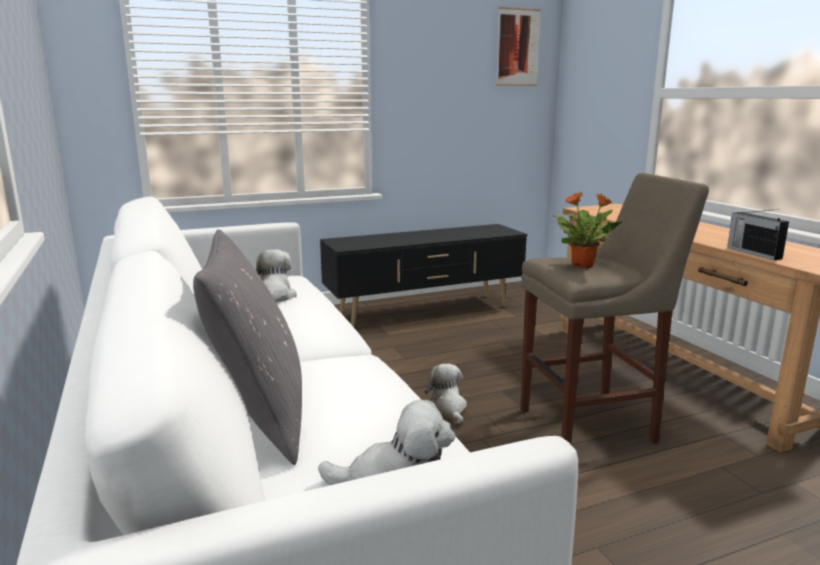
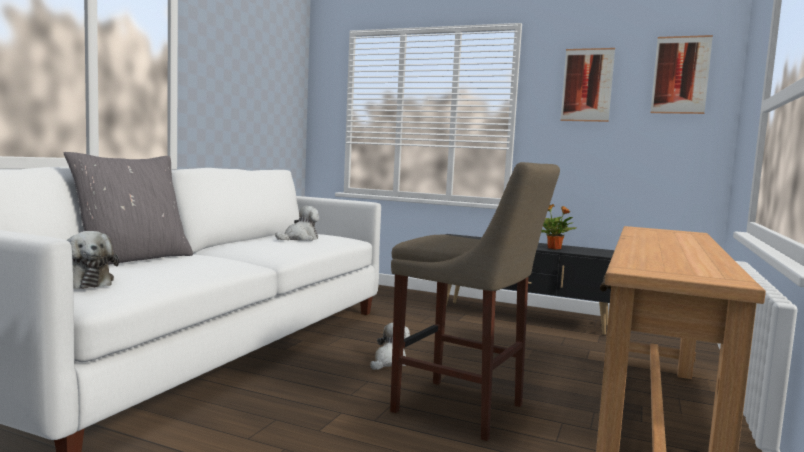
camera: 45 degrees right, 10 degrees down
(440, 55) = (587, 85): none -> picture
(583, 265) = (450, 239): potted plant -> potted plant (554, 248)
(753, 253) = (629, 257): radio -> none

